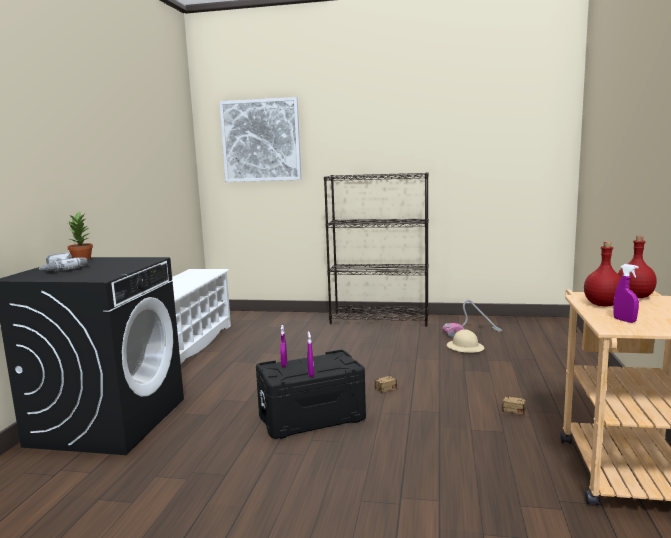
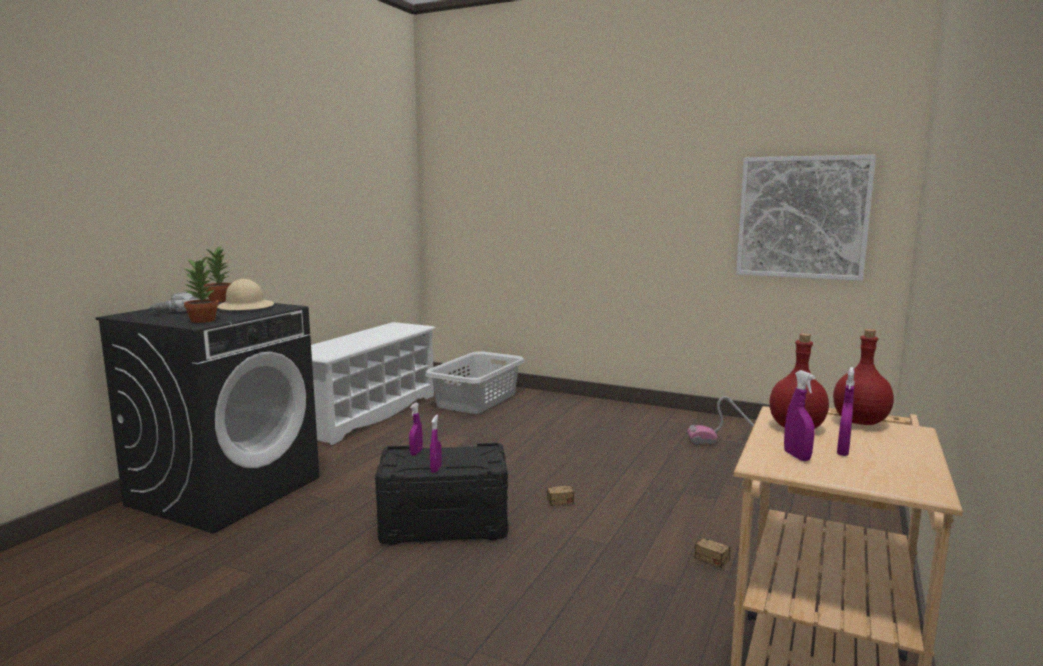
camera: 15 degrees right, 0 degrees up
(100, 275) = (203, 320): none -> potted plant
(261, 140) = (491, 170): picture -> picture (802, 217)
(269, 325) = (478, 400): none -> grey laundry basket
(380, 319) = (618, 409): black bookcase -> none
(465, 347) = (705, 461): beige hard hat -> beige hard hat (245, 307)
(646, 315) = (843, 451): none -> purple spray bottle

